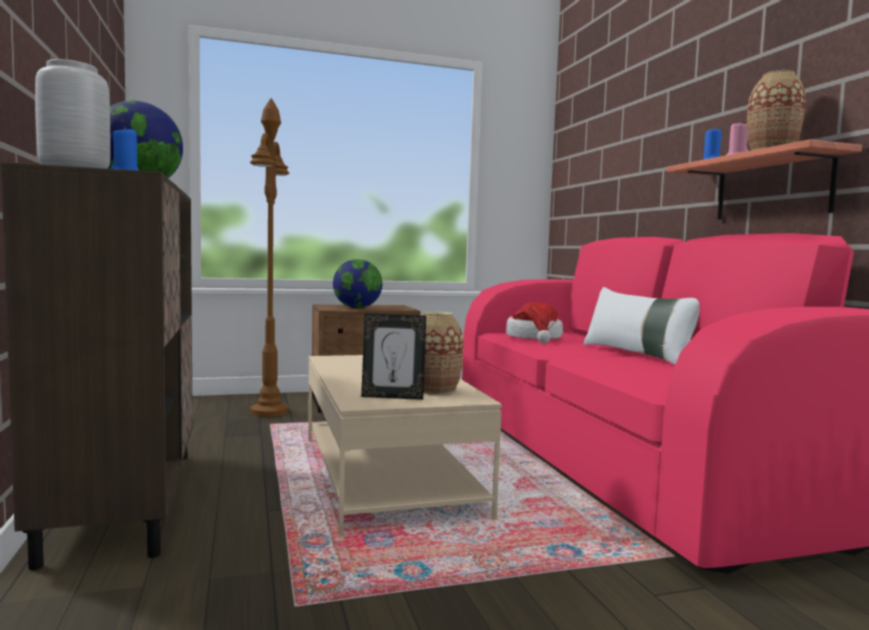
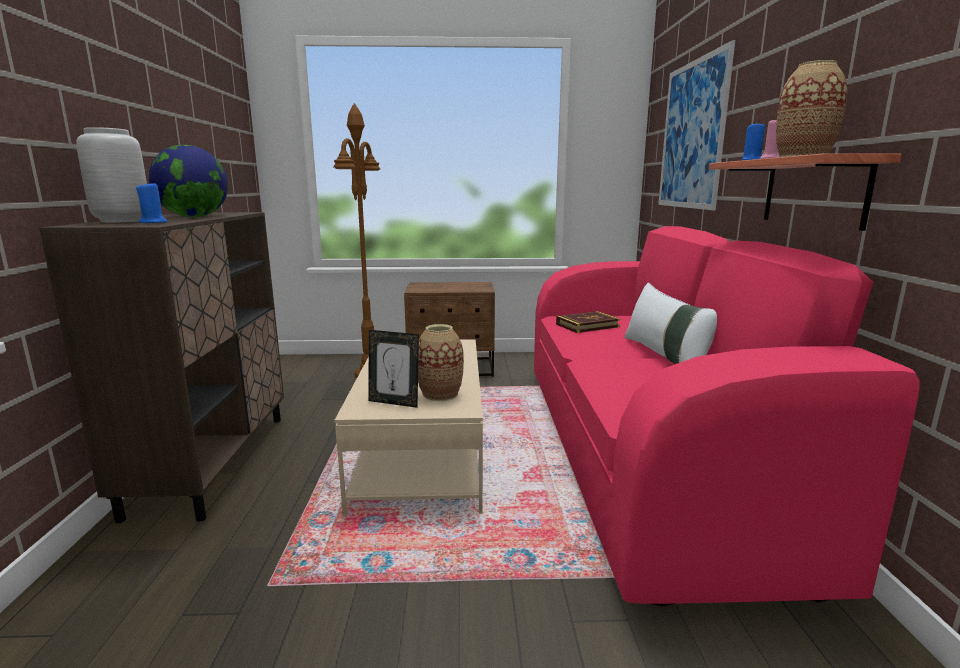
camera: 15 degrees right, 10 degrees up
(357, 308) = (441, 288): globe -> none
(534, 338) = (587, 325): hat -> book
(617, 155) = (691, 135): none -> picture

